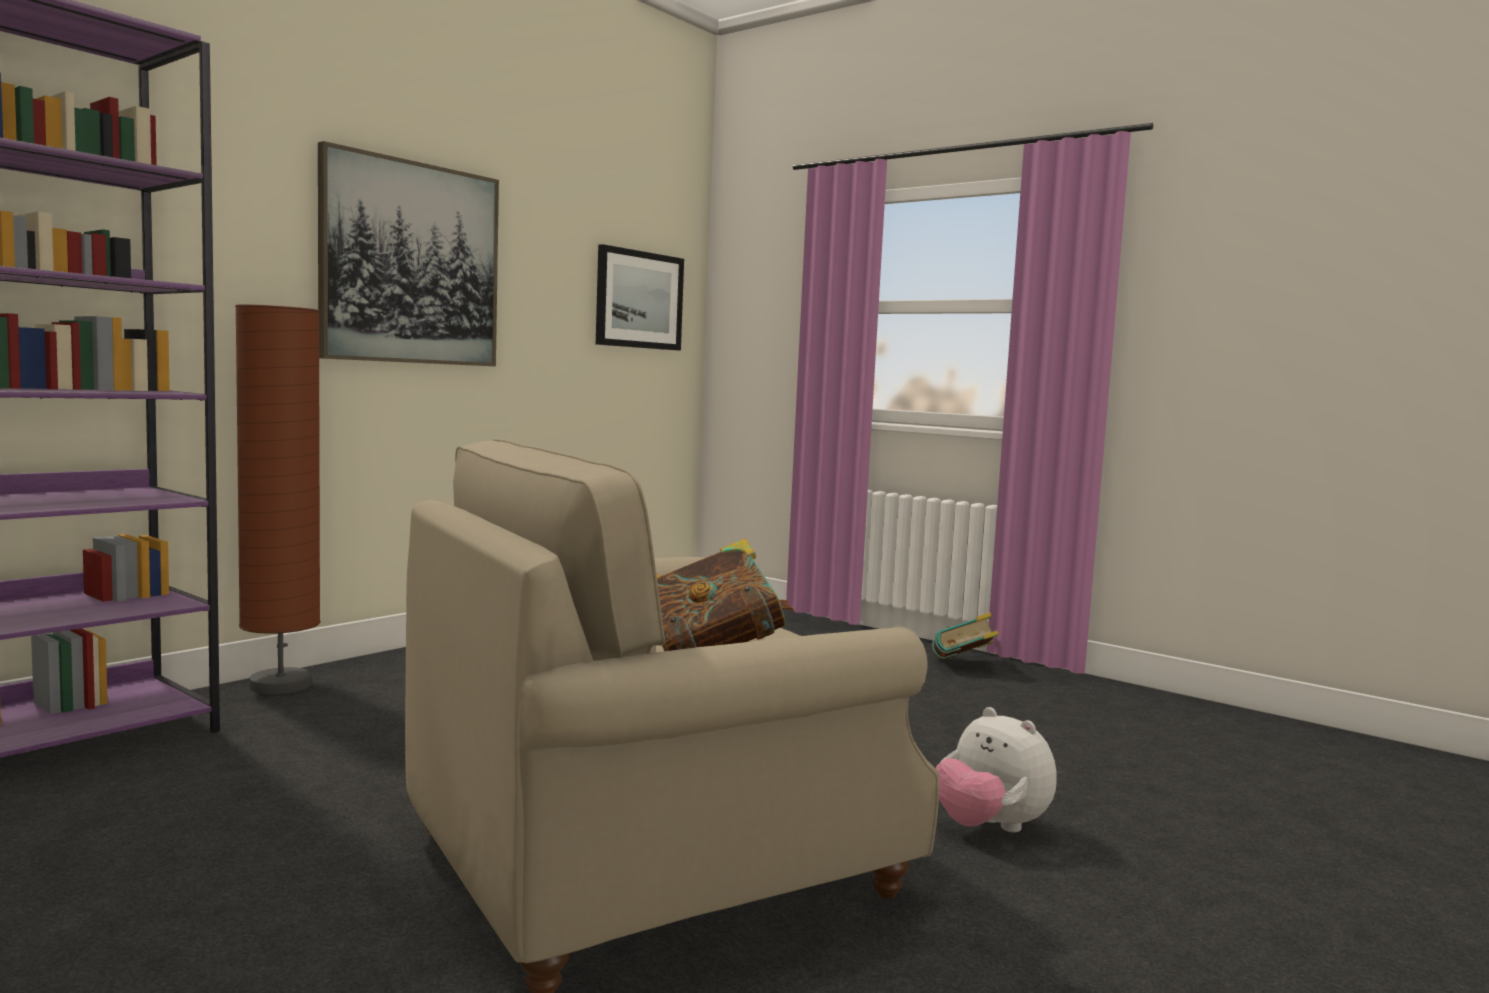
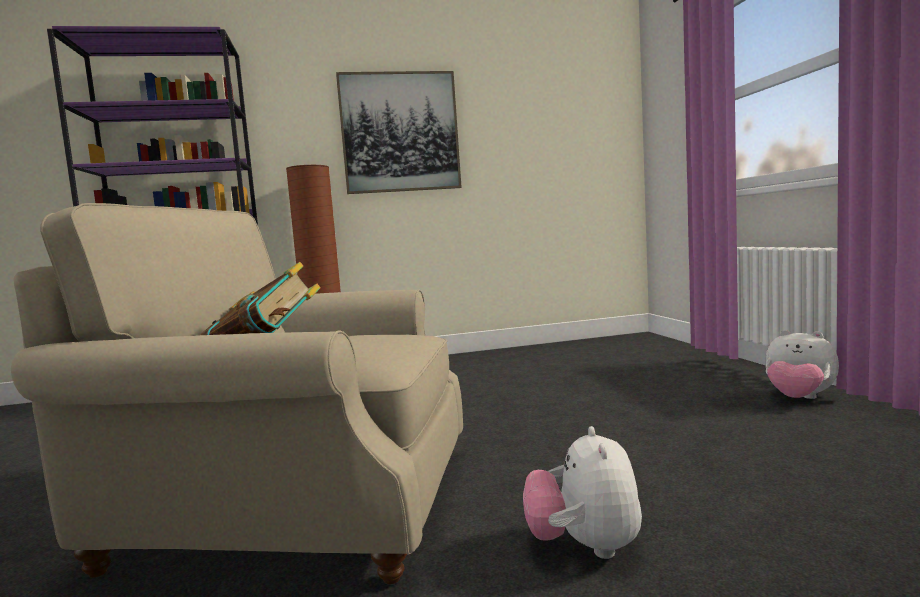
camera: 40 degrees right, 0 degrees up
(639, 300) = (577, 131): picture -> none
(963, 666) = (799, 399): book -> plush toy

